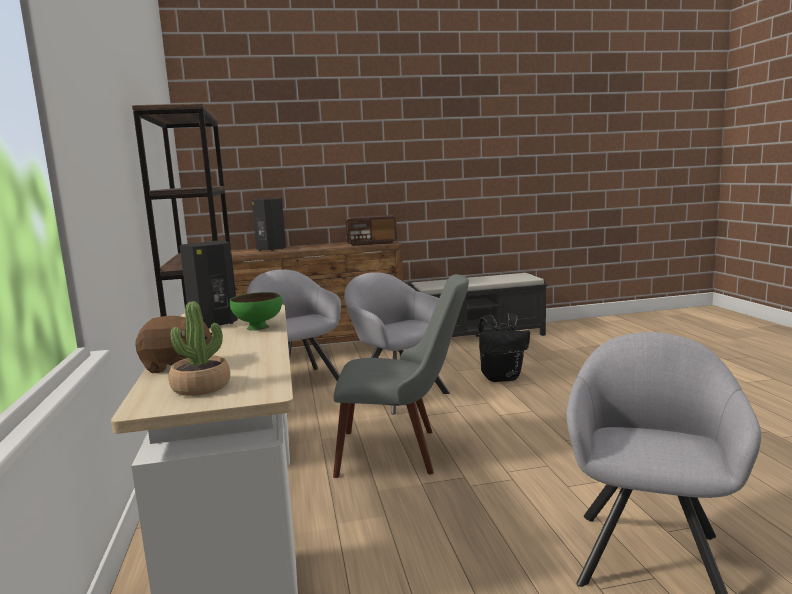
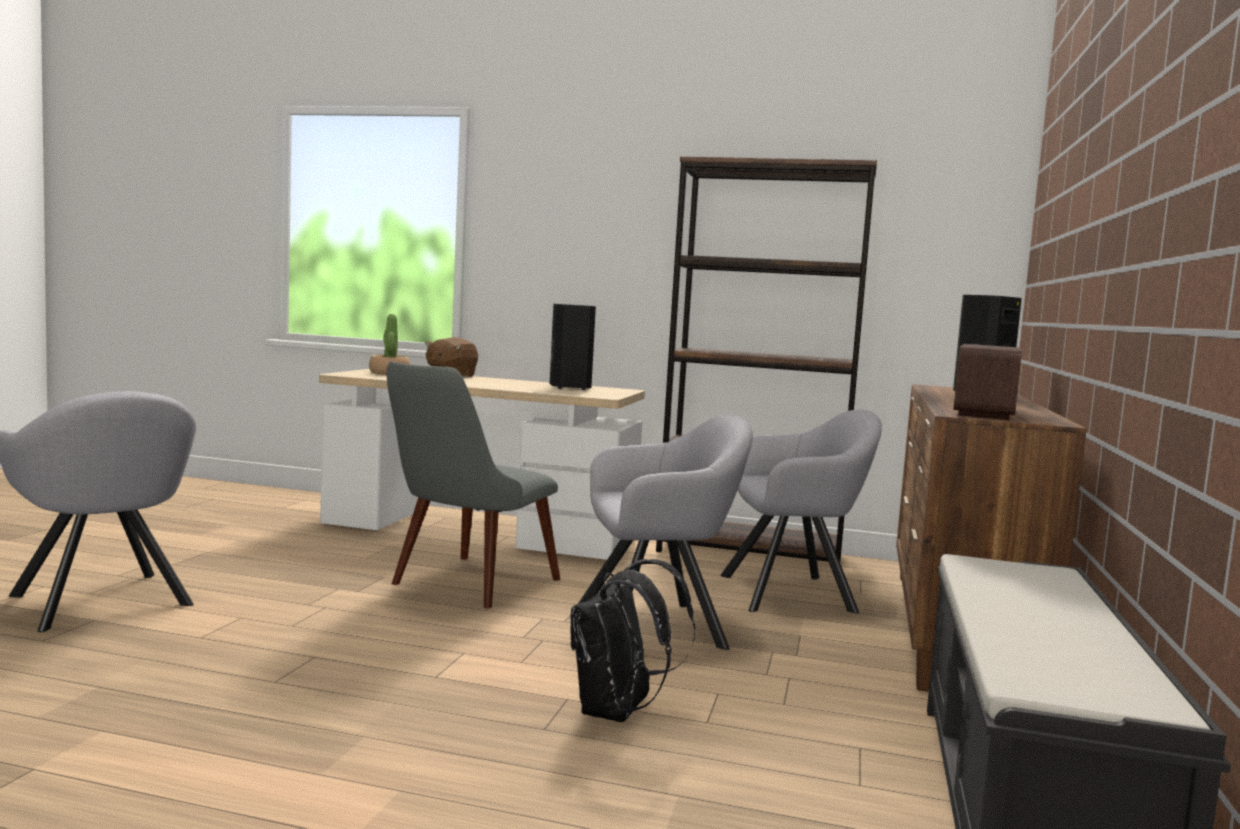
camera: 115 degrees right, 5 degrees down
(258, 327) = (521, 388): green bowl -> none

